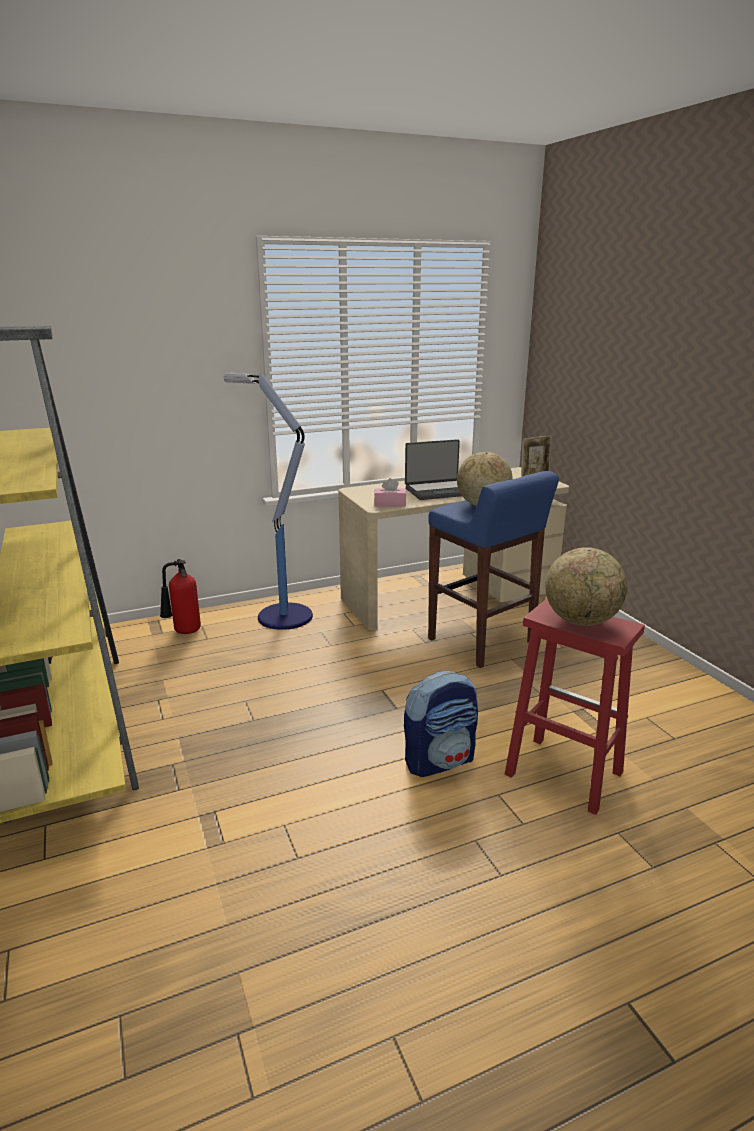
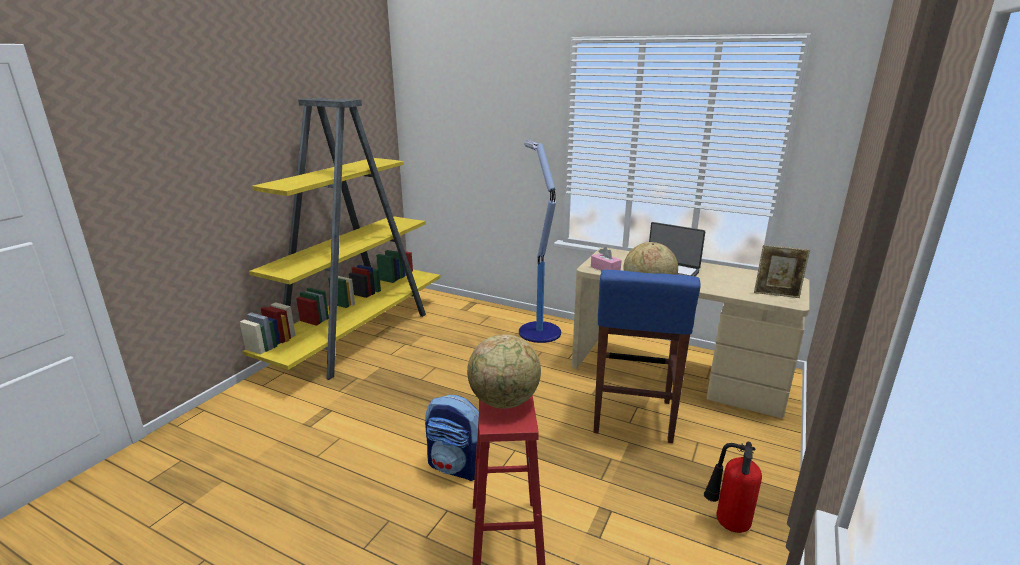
camera: 50 degrees right, 0 degrees up
(184, 632) = (475, 315): fire extinguisher -> fire extinguisher (727, 523)

